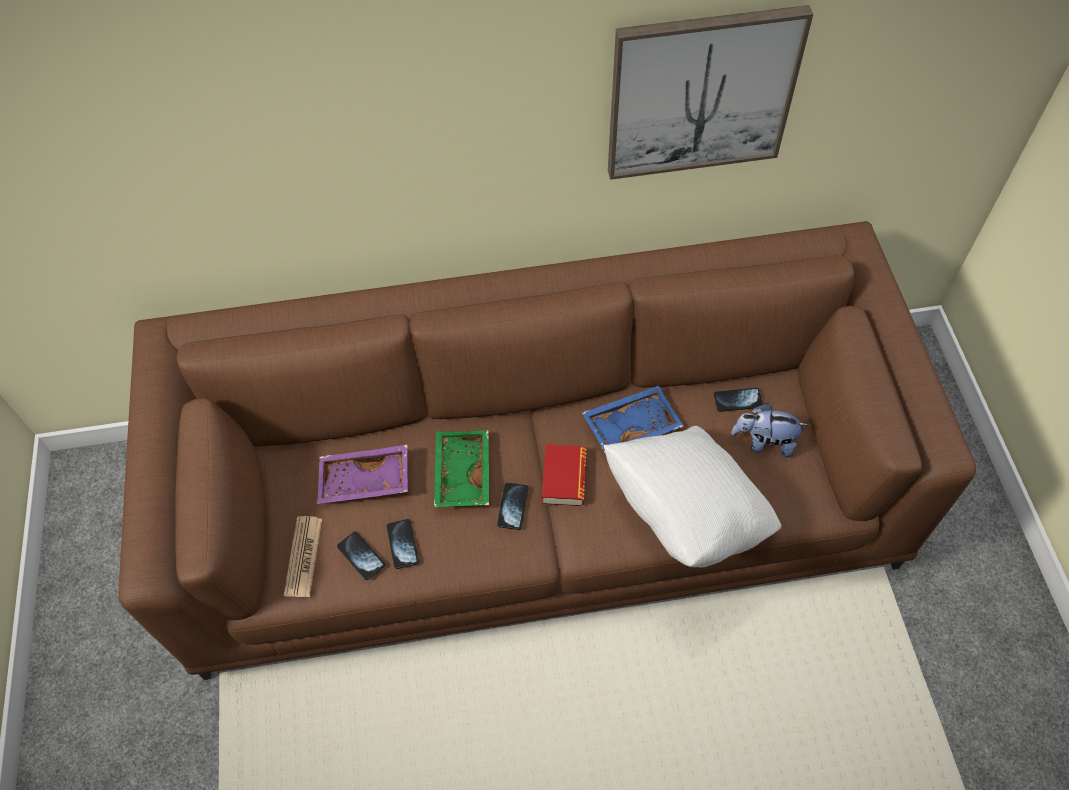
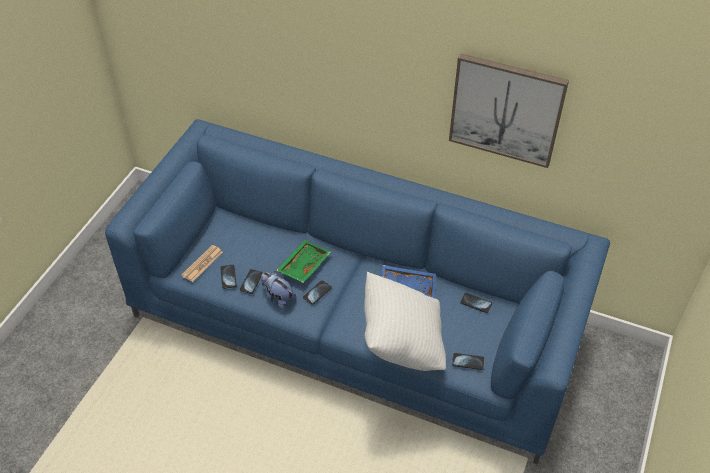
camera: 30 degrees right, 10 degrees down
(365, 482) = (255, 246): purple tray -> none
(538, 502) = (355, 322): brown sofa -> blue sofa
(564, 478) = (353, 293): book -> none
(764, 442) = (474, 330): plush toy -> plush toy (278, 298)
(791, 494) = (468, 362): none -> phone

